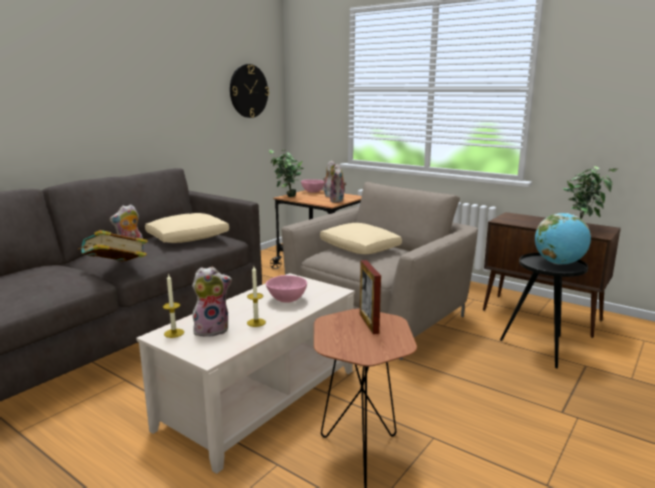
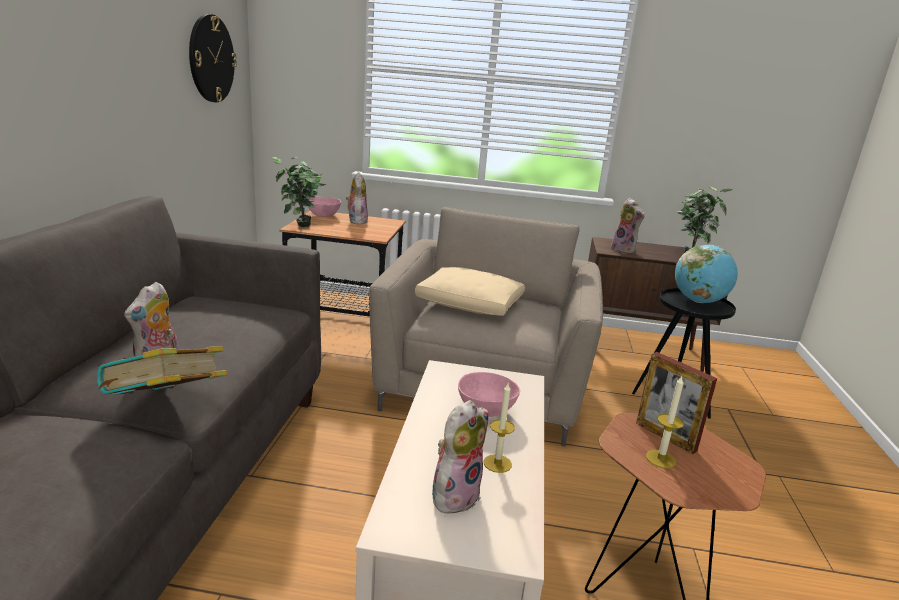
camera: 30 degrees left, 5 degrees up
(174, 333) = (407, 519): candle -> candle (660, 459)
(188, 238) = (222, 319): beige pillow -> none
(338, 201) = (380, 230): plush toy -> plush toy (624, 250)

